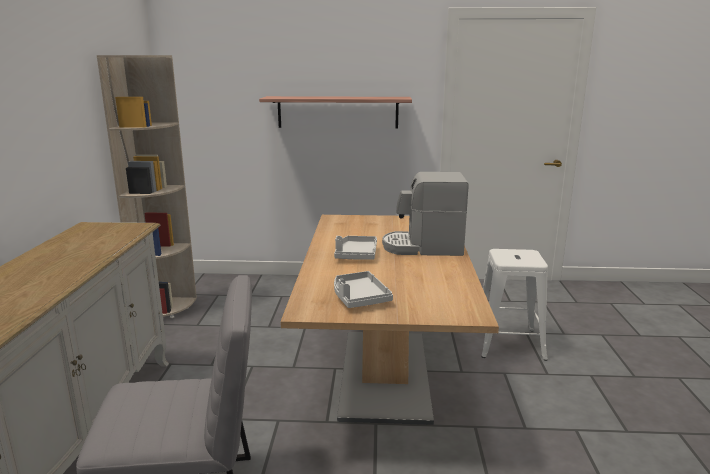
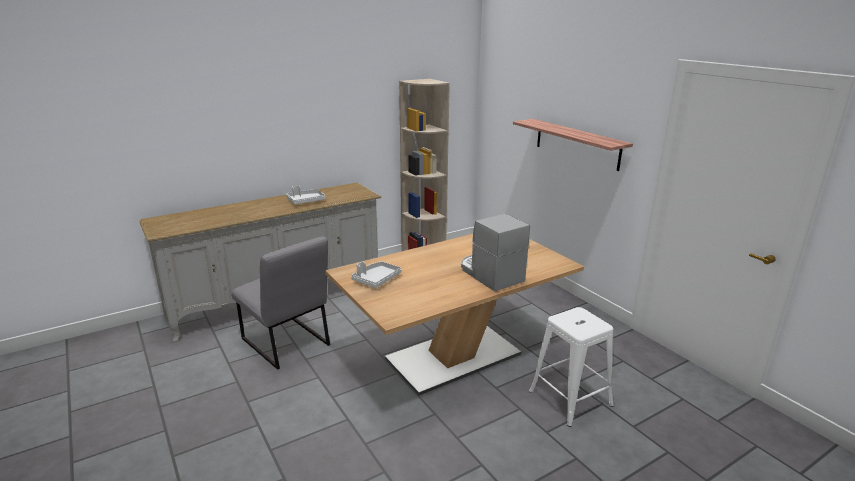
camera: 55 degrees right, 5 degrees up
(356, 255) = (442, 259): grey tray -> grey tray (305, 201)

